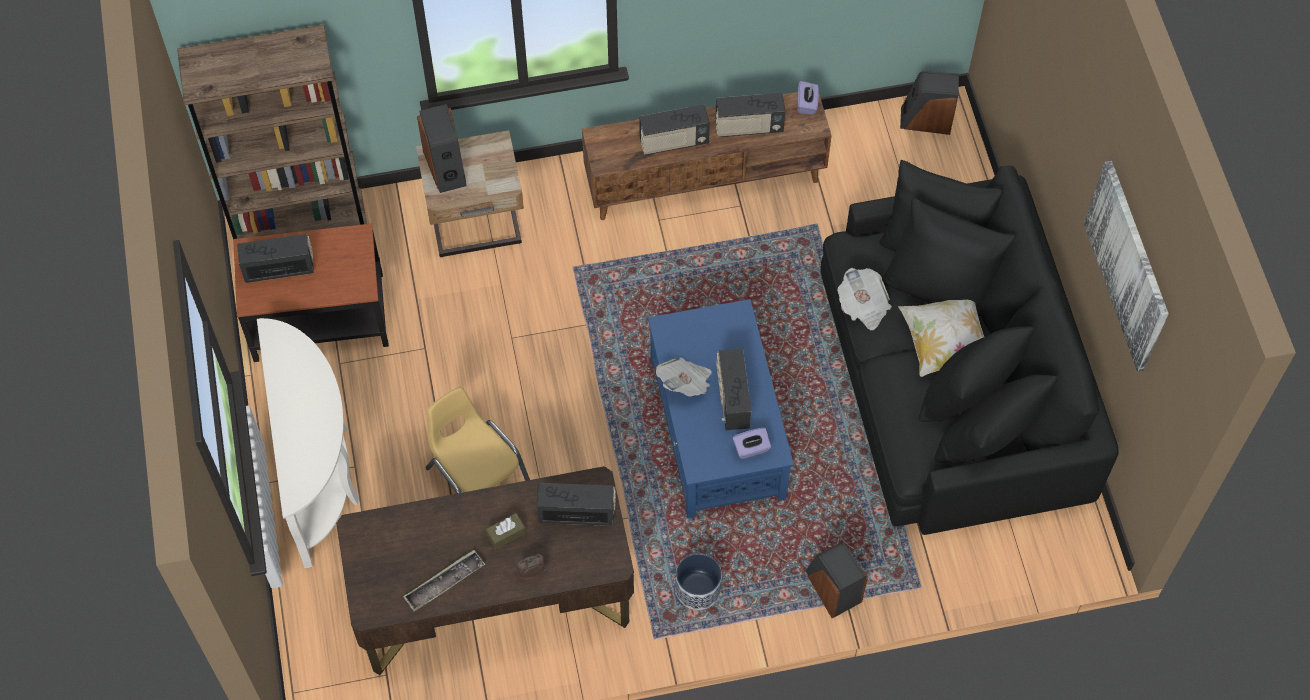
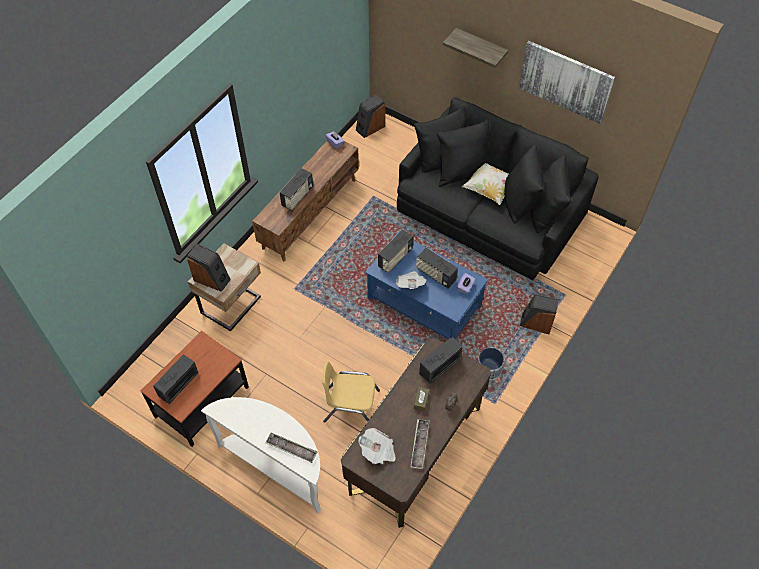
camera: 45 degrees left, 5 degrees down
(301, 229) = (150, 372): brown bookcase -> none
(301, 453) = (291, 449): none -> tray
(748, 127) = (322, 168): radio -> radio (395, 258)
(863, 306) = (444, 199): newspaper -> newspaper (378, 451)
(1071, 118) = (480, 47): none -> shelf

